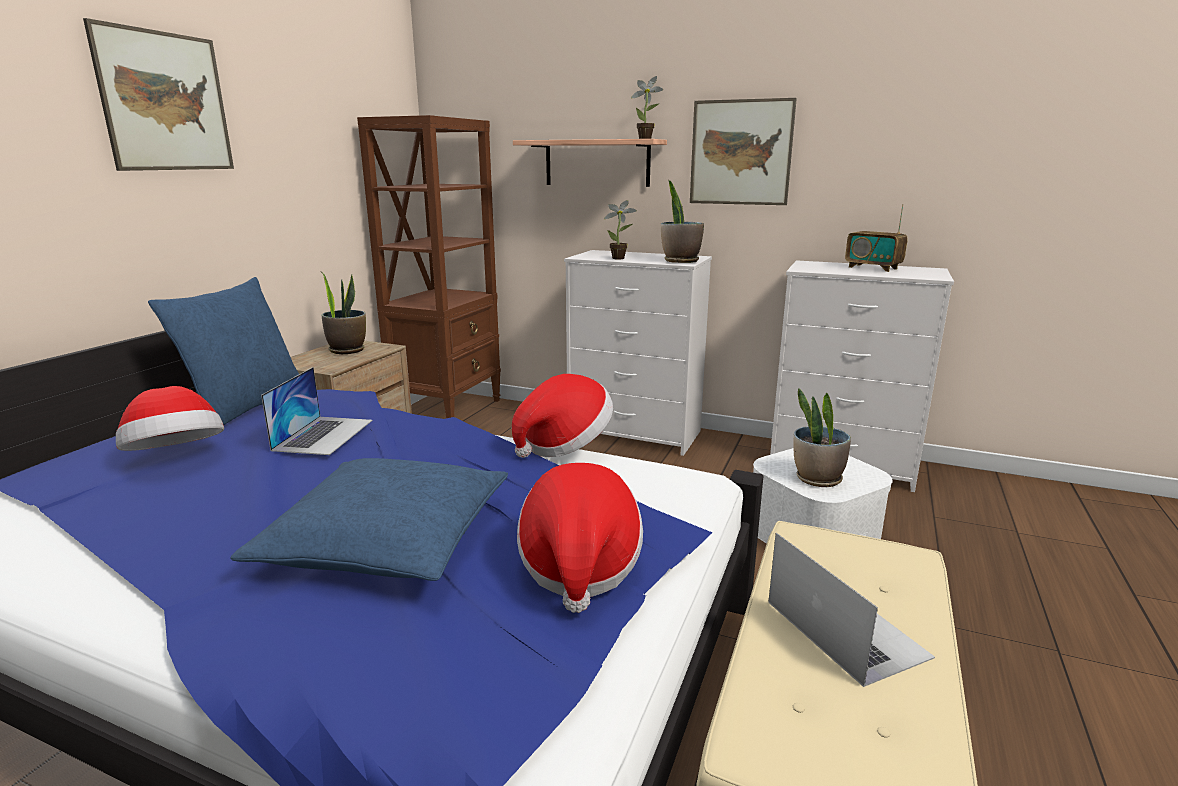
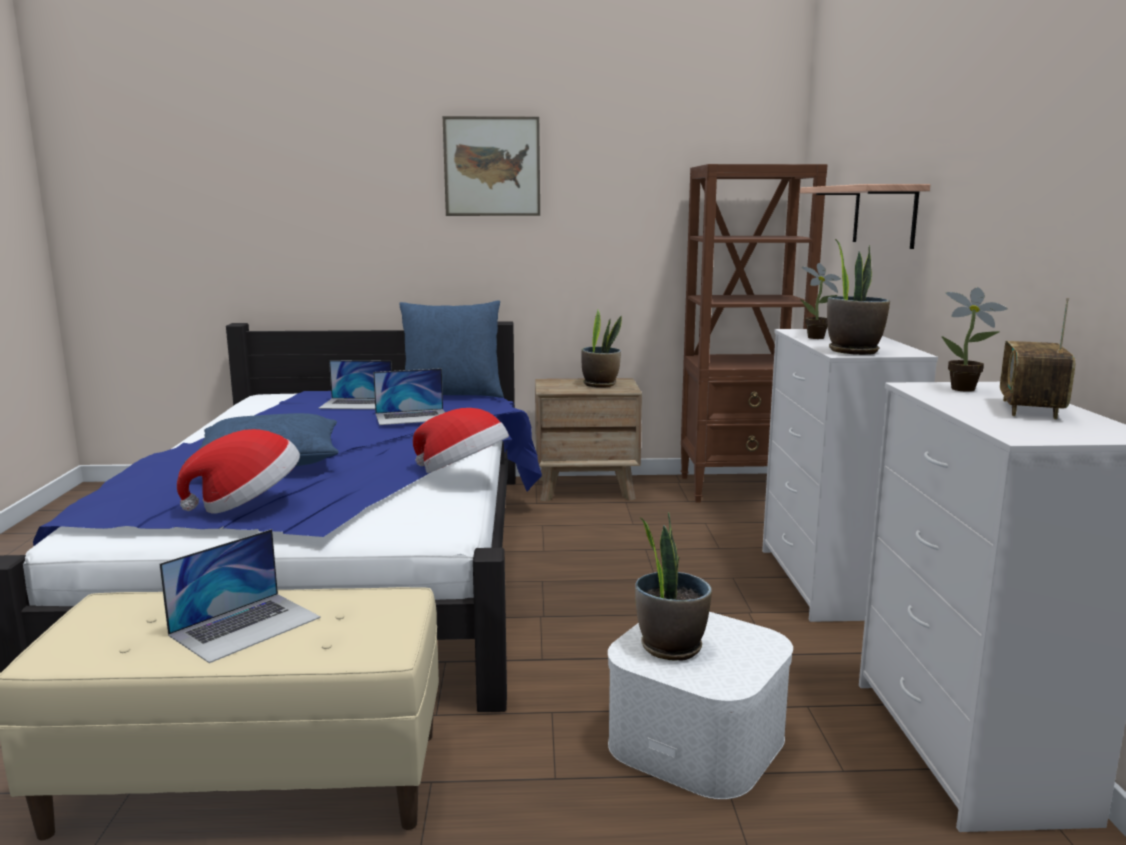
camera: 65 degrees right, 5 degrees down
(177, 457) = (357, 404): hat -> laptop
(647, 139) = (903, 183): potted plant -> potted plant (966, 390)
(740, 152) = (983, 202): picture -> none

